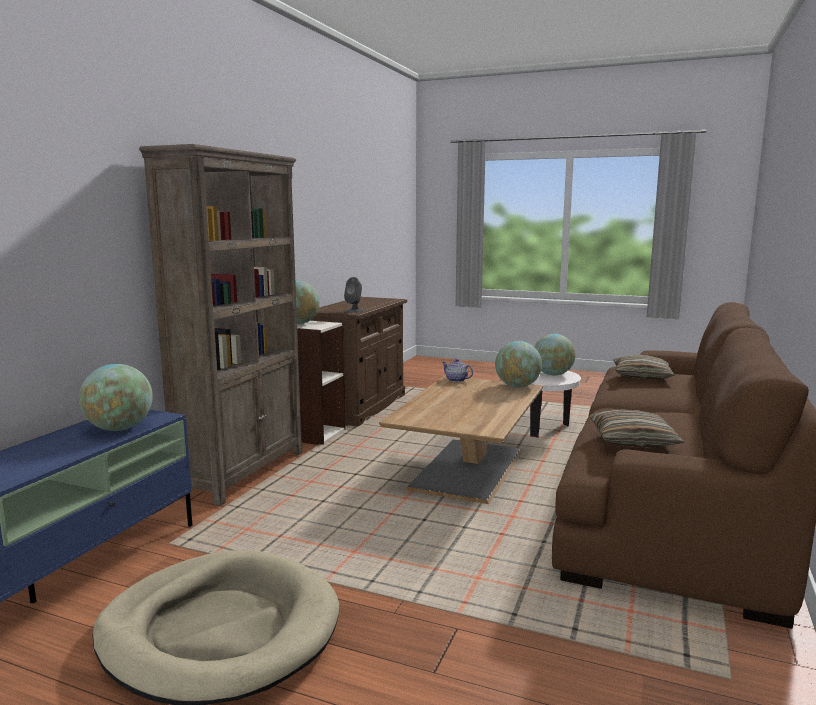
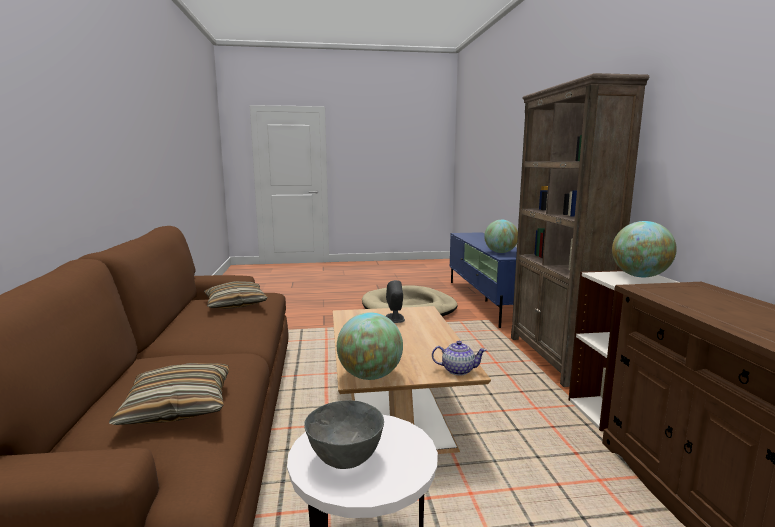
camera: 150 degrees right, 0 degrees up
(354, 310) = (663, 293): grey speaker -> grey speaker (395, 318)
(553, 374) = (346, 459): globe -> grey bowl

